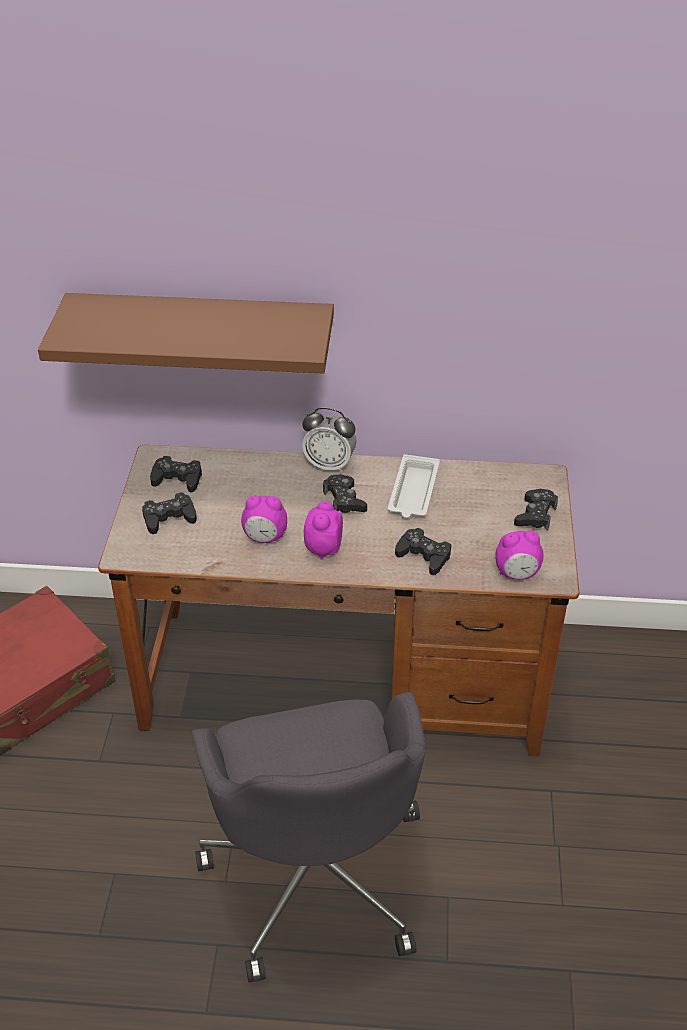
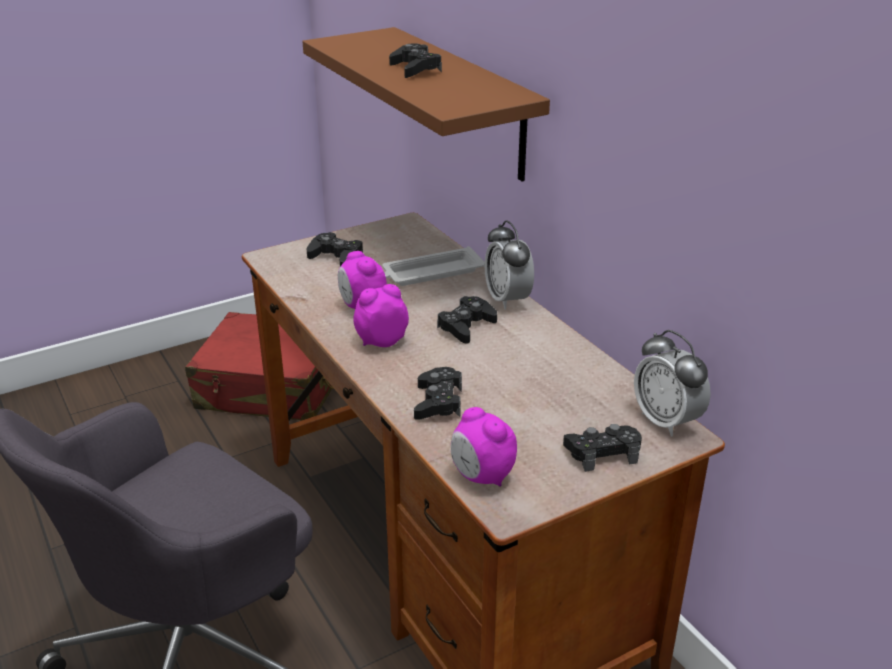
camera: 55 degrees right, 10 degrees down
(177, 479) = (391, 241): black game controller -> black game controller (415, 69)
(413, 492) = (531, 359): white tray -> white tray (431, 273)
(528, 474) = (666, 421): none -> alarm clock

